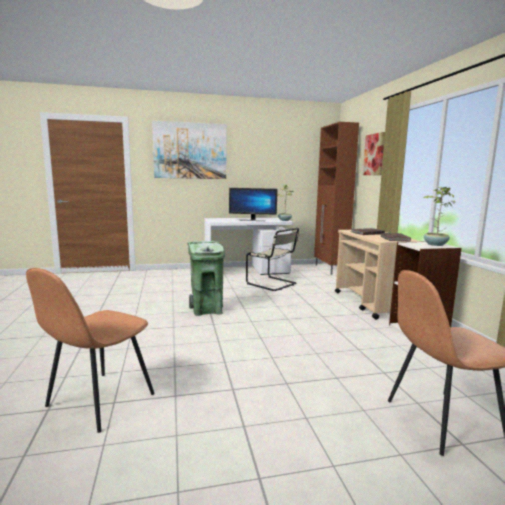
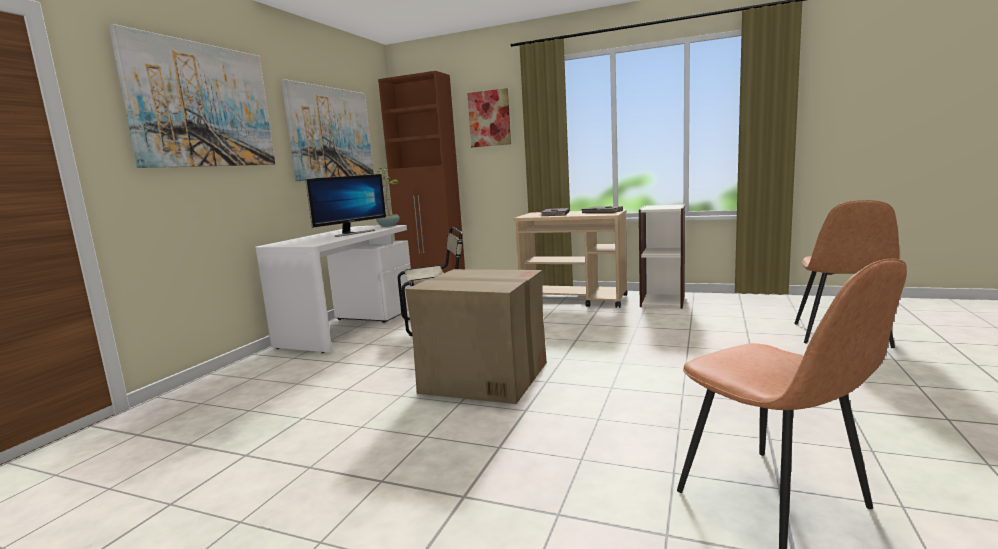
camera: 55 degrees left, 0 degrees up
(207, 310) = (484, 377): green trash can -> cardboard box
(274, 162) = (331, 133): none -> picture
(435, 244) = (664, 206): potted plant -> none

